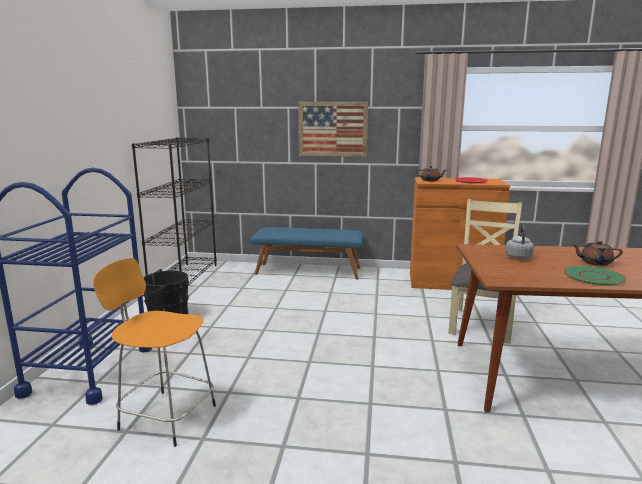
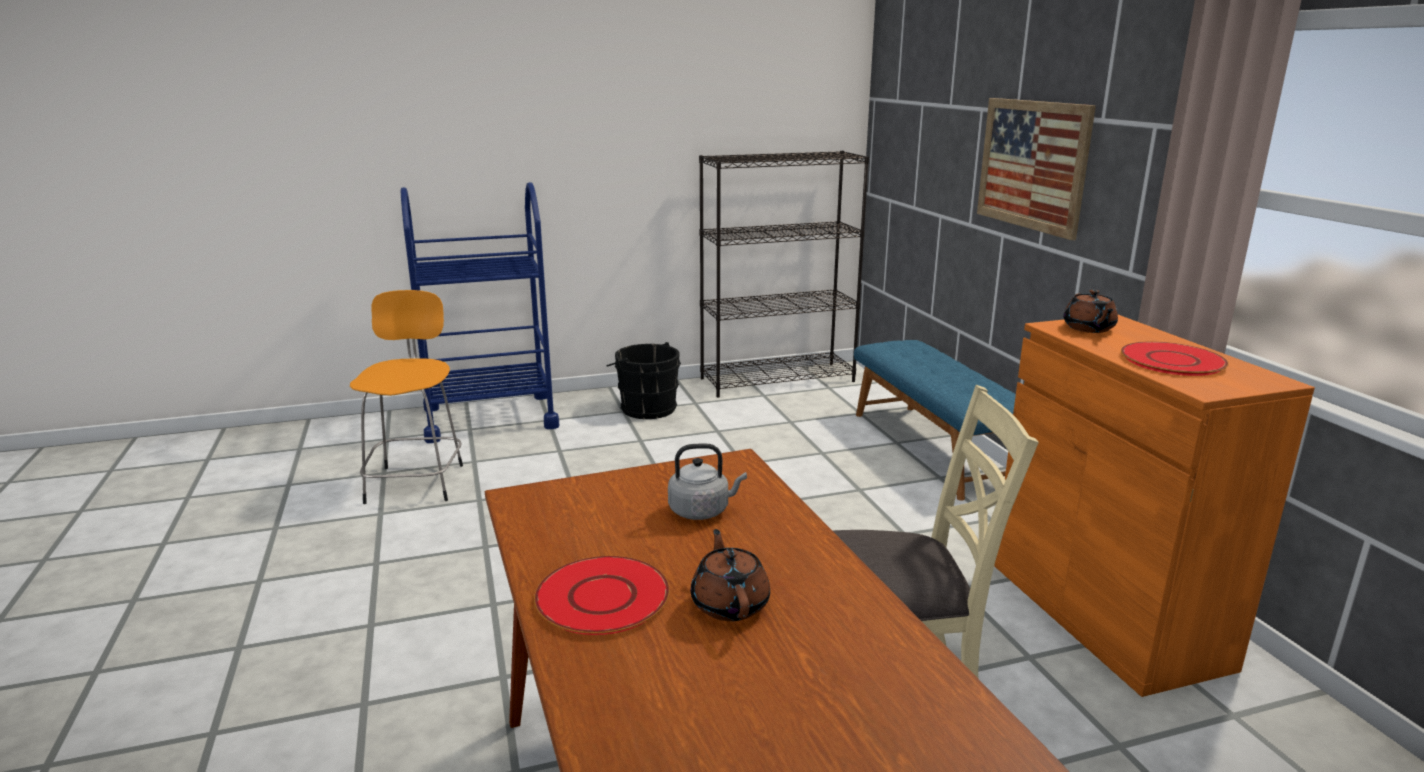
camera: 65 degrees right, 5 degrees up
(594, 277) = (602, 598): green plate -> red plate

